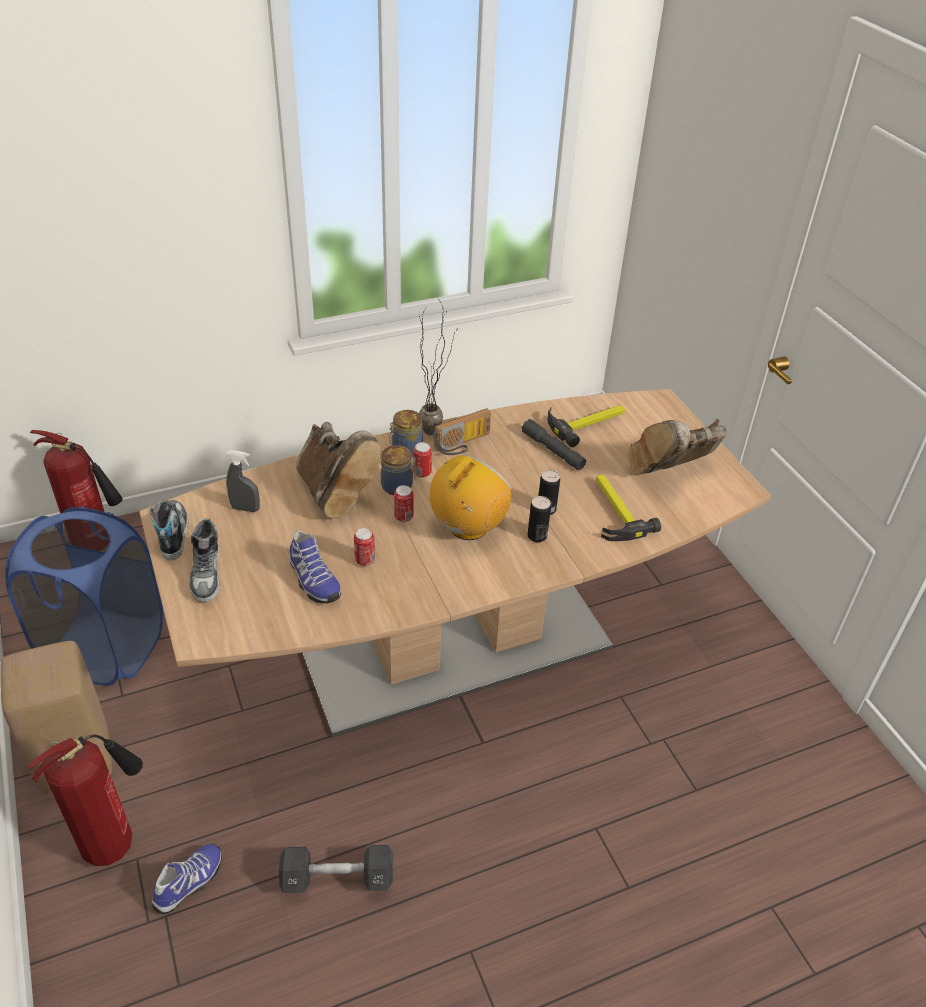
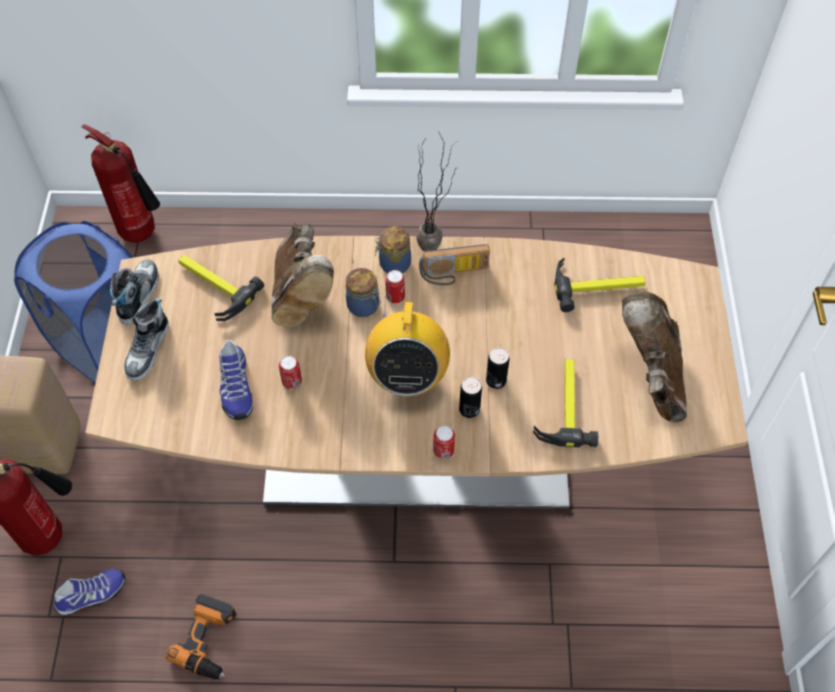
camera: 25 degrees right, 15 degrees up
(245, 508) = (213, 287): grey spray bottle -> hammer
(337, 878) = (210, 640): black dumbbell -> power drill
(403, 517) = (352, 344): can -> can (443, 451)
(468, 527) = (407, 376): radio -> radio turned 120 degrees clockwise
(553, 450) = (542, 310): grey flashlight -> none
(670, 473) = (651, 377): brown boot -> brown boot turned 90 degrees clockwise

